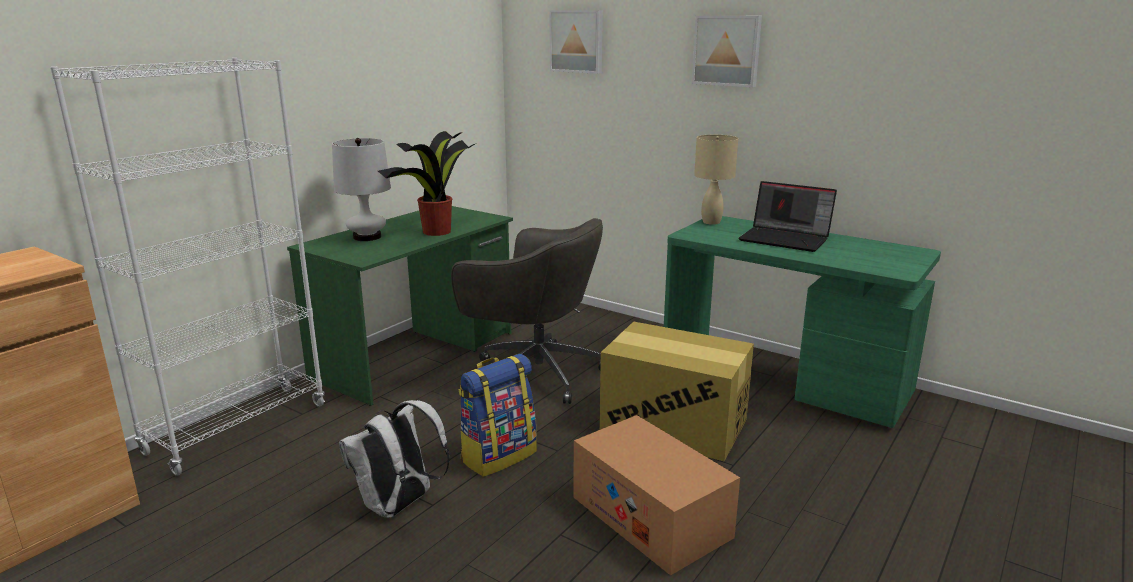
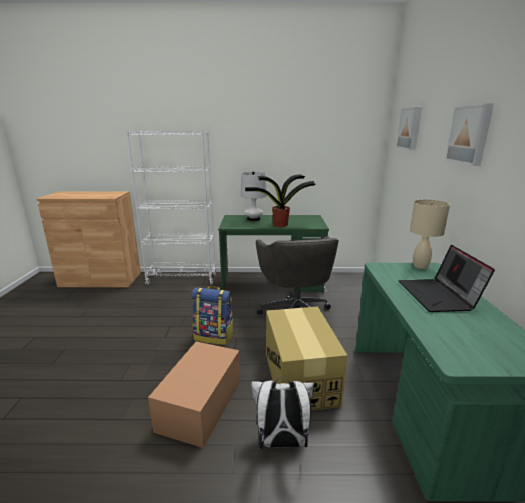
camera: 55 degrees right, 0 degrees up
(399, 506) = (158, 330): white backpack -> white backpack (281, 442)

